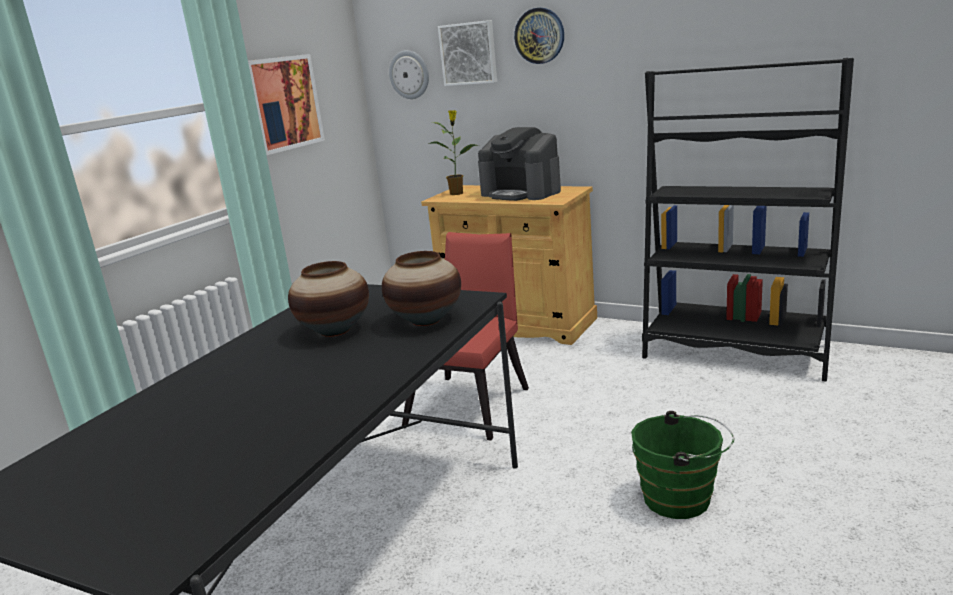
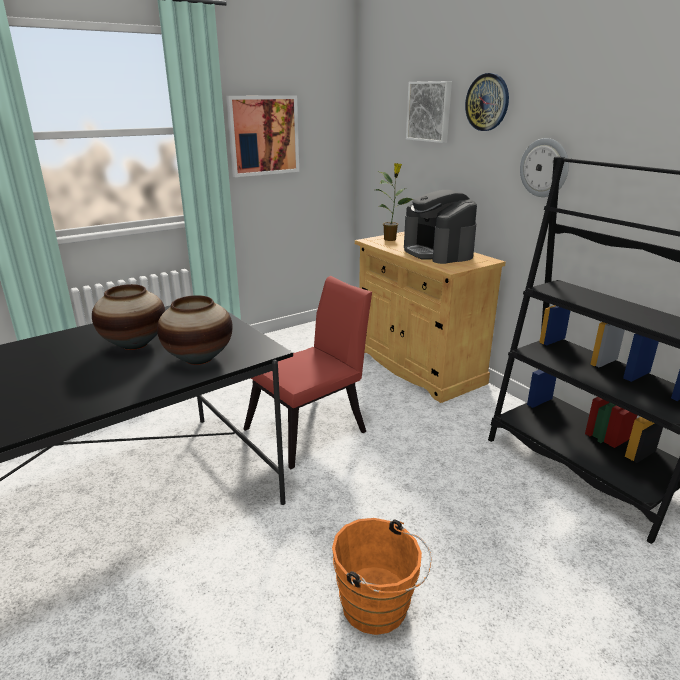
camera: 25 degrees right, 5 degrees up
(409, 74) = (385, 124): wall clock -> wall clock (544, 167)
(682, 499) = (379, 608): green bucket -> orange bucket

